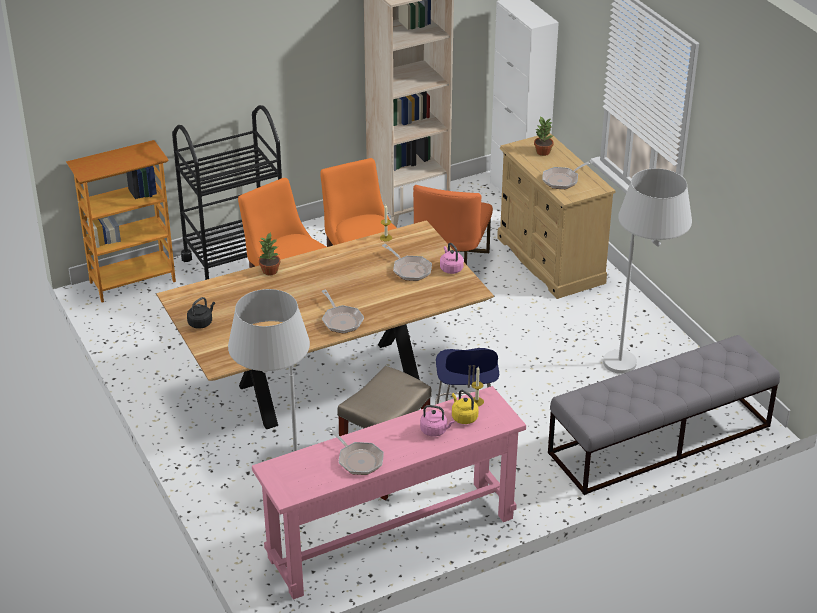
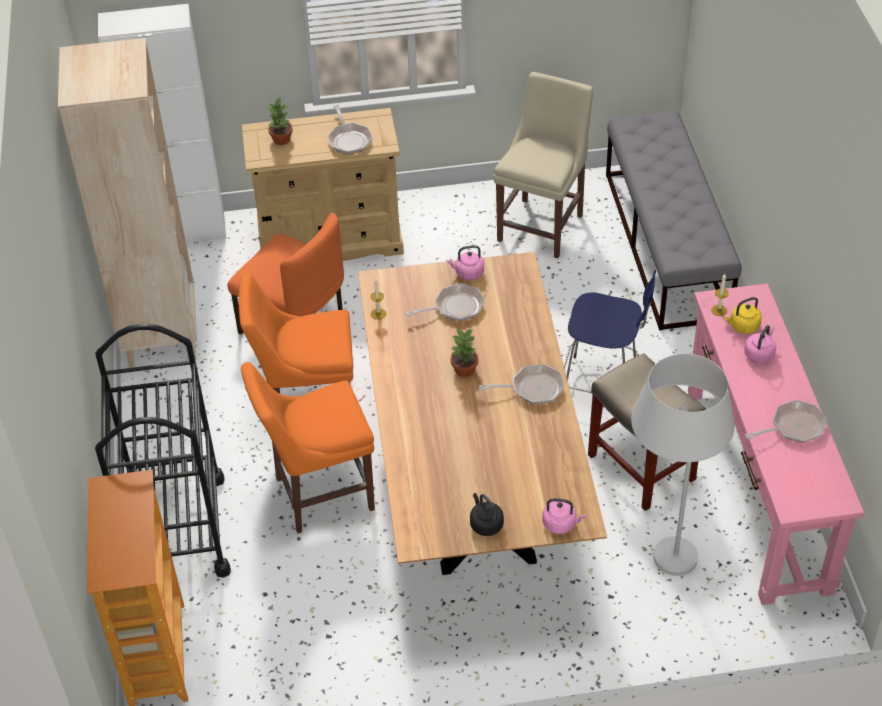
camera: 70 degrees left, 10 degrees up
(212, 356) = (561, 524): none -> pink kettle
(269, 271) = (400, 436): potted plant -> potted plant (465, 370)
(638, 364) = (542, 225): white floor lamp -> beige chair

